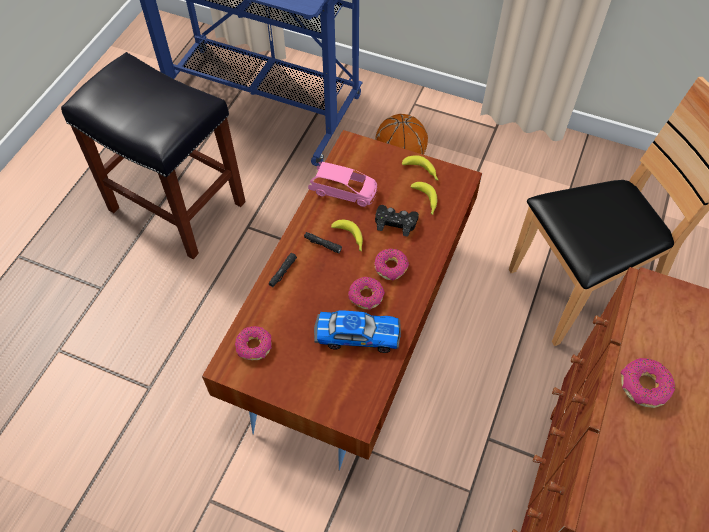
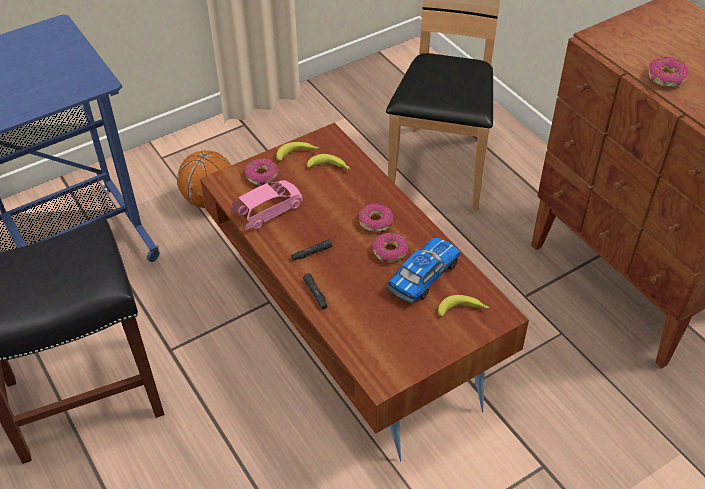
camera: 55 degrees left, 10 degrees down
(254, 346) = (377, 351): donut -> donut (262, 176)
(350, 238) = (322, 232): banana -> banana (463, 310)
(395, 222) = (333, 196): black game controller -> none

